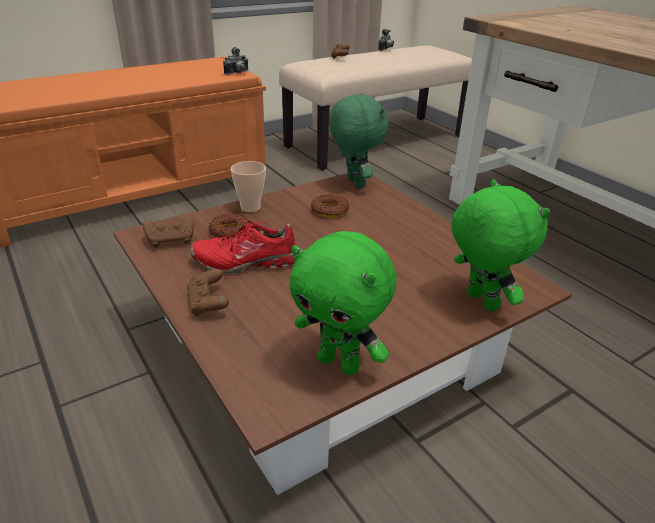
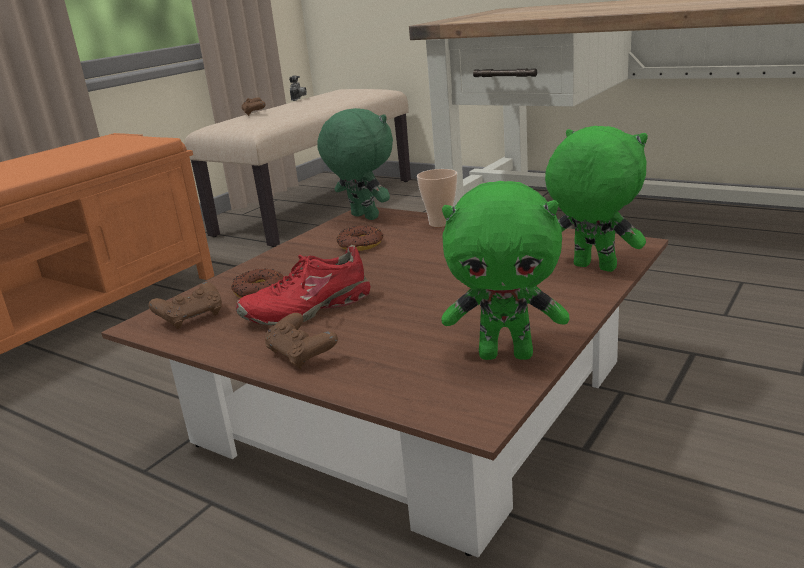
camera: 20 degrees left, 10 degrees down
(238, 73) = (153, 140): camera -> none
(250, 207) = (263, 265): cup -> cup (440, 223)

